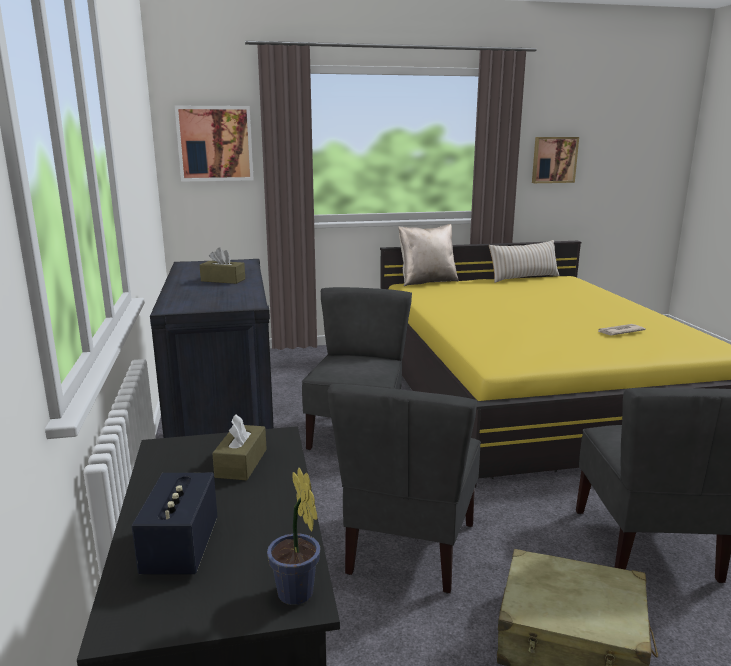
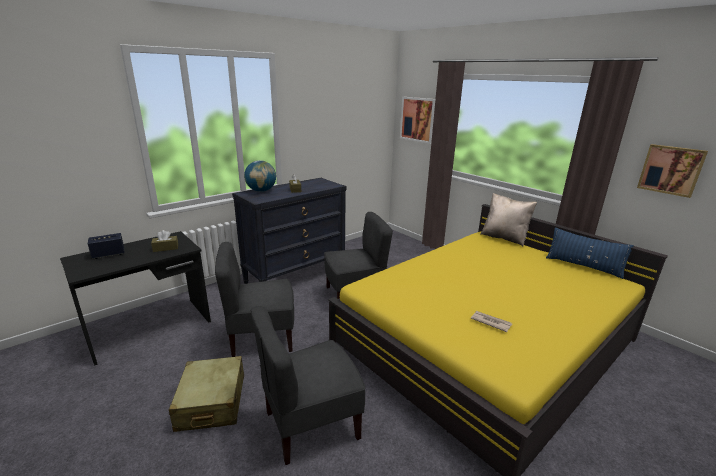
camera: 60 degrees right, 5 degrees up
(184, 297) = (261, 191): none -> globe
(297, 596) = (81, 274): potted plant -> none
(523, 278) = (583, 266): beige pillow -> blue pillow

